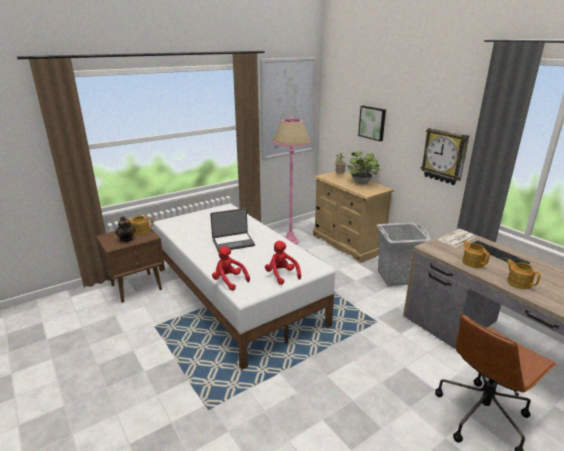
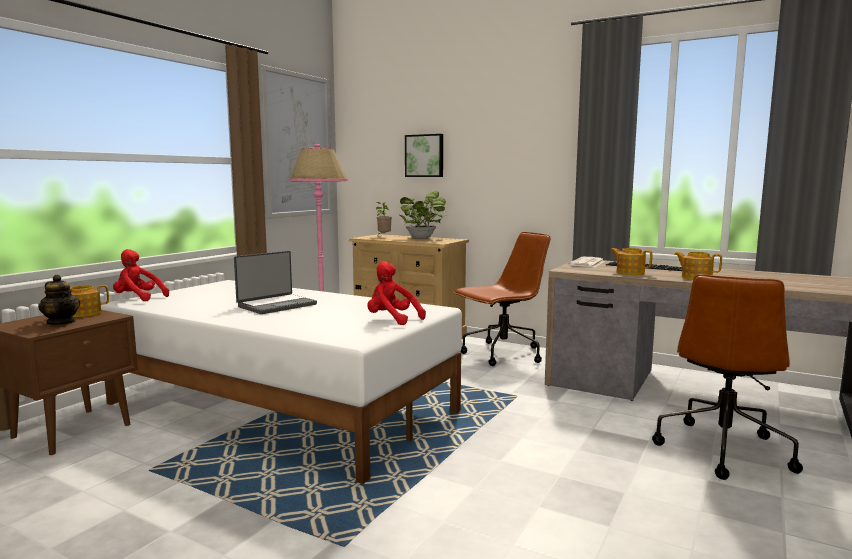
camera: 25 degrees left, 15 degrees down
(229, 281) = (314, 333): red plush toy -> red plush toy (138, 299)
(397, 277) = (502, 354): grey laundry basket -> brown office chair
(444, 156) = (536, 176): wall clock -> none

